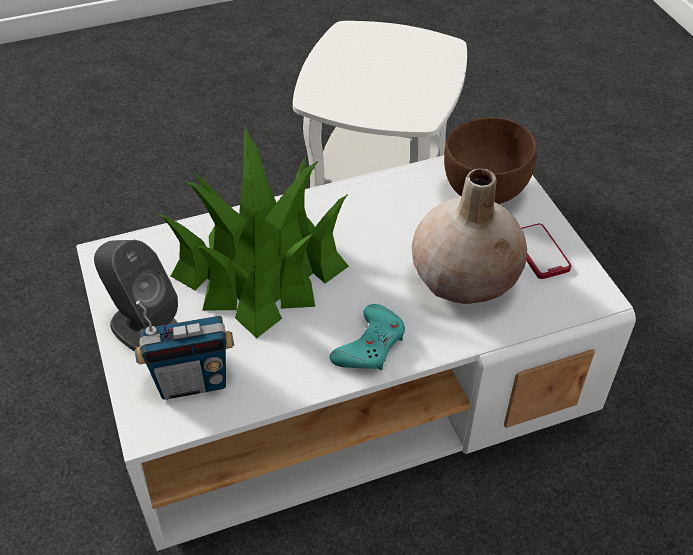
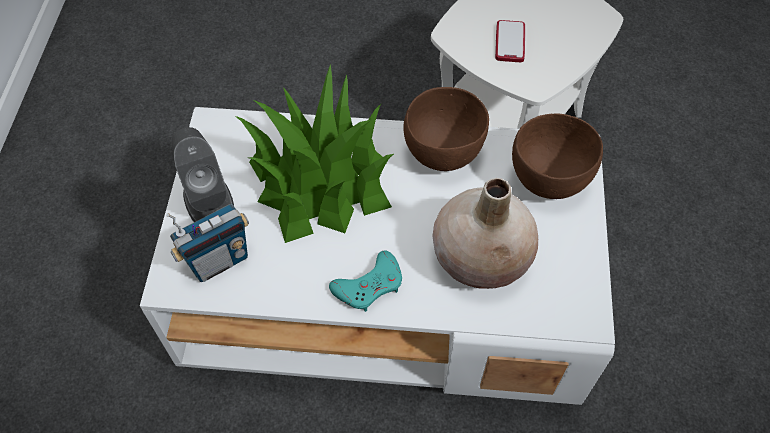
camera: 25 degrees right, 10 degrees up
(192, 382) = (218, 261): radio -> radio turned 45 degrees counterclockwise
(369, 202) = (442, 153): none -> brown bowl
(539, 252) = (562, 258): phone -> phone (510, 42)

